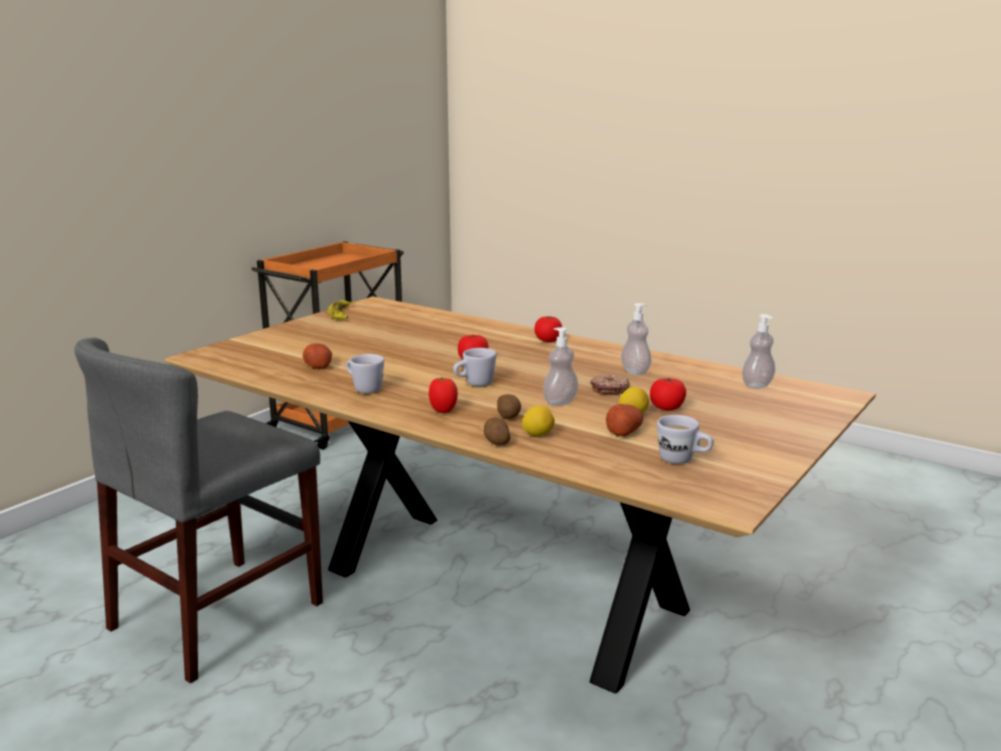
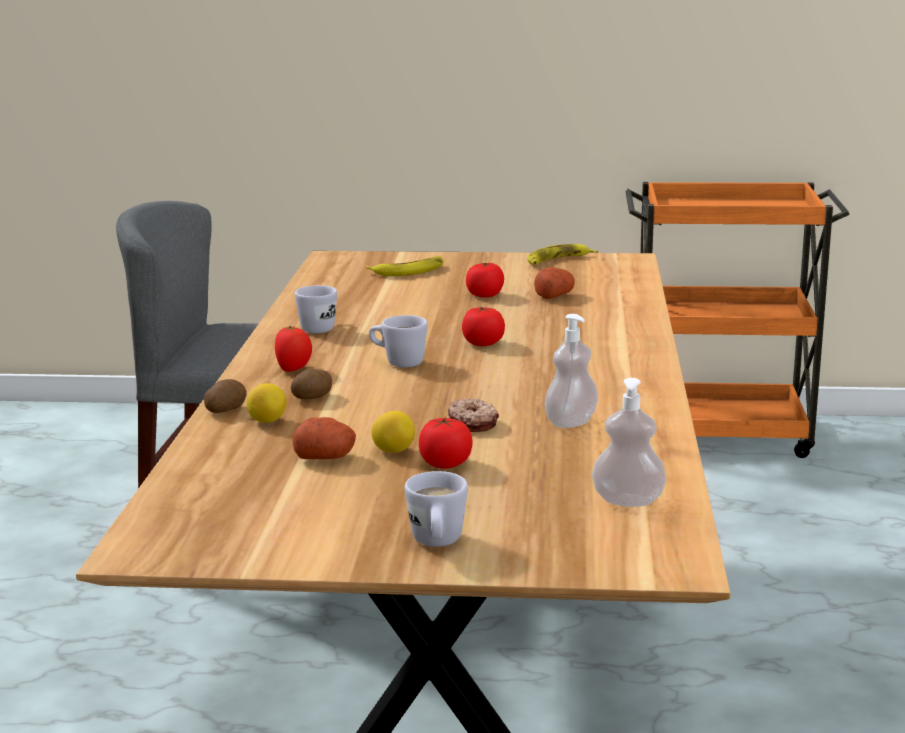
camera: 60 degrees right, 0 degrees up
(284, 345) = (409, 271): none -> banana
(318, 366) = (365, 296): potato -> potato (554, 296)
(548, 340) = (627, 357): tomato -> tomato (485, 295)
(560, 402) = (391, 409): soap dispenser -> none
(683, 460) = (261, 503): white mug -> white mug (437, 544)

